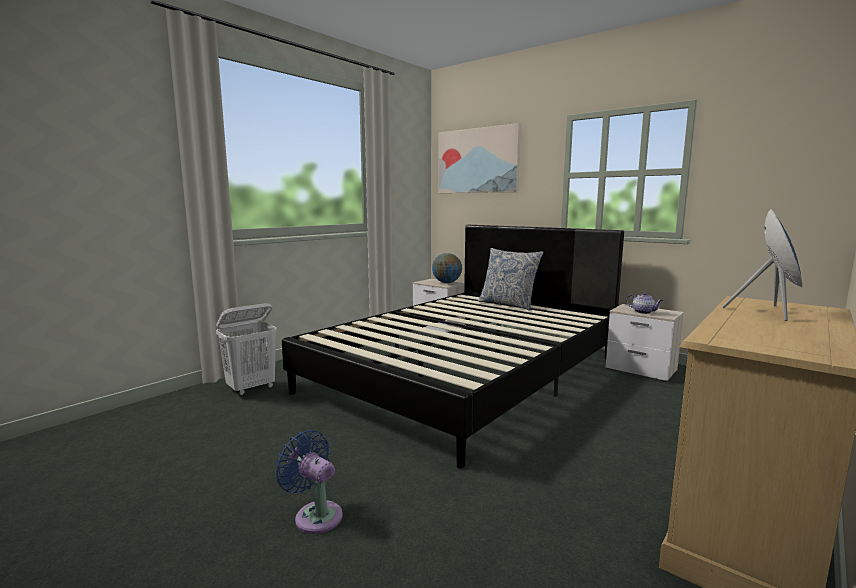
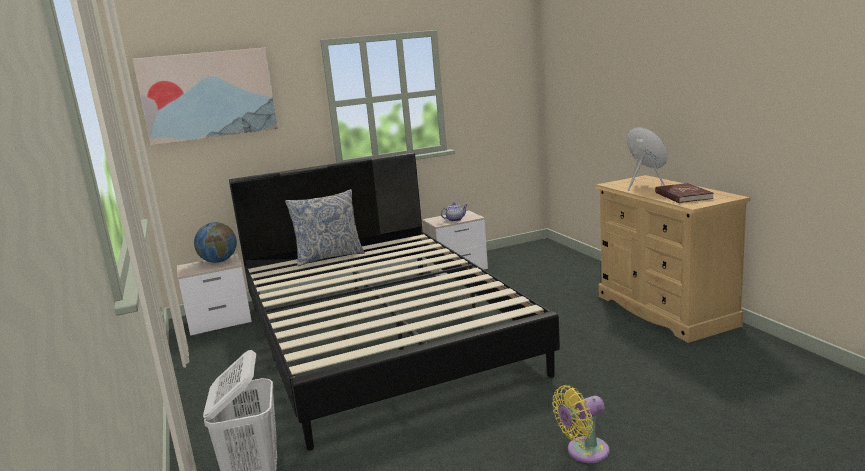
camera: 60 degrees left, 5 degrees up
(315, 515) = (584, 452): blue fan -> yellow fan
(759, 331) = (682, 196): none -> red book

